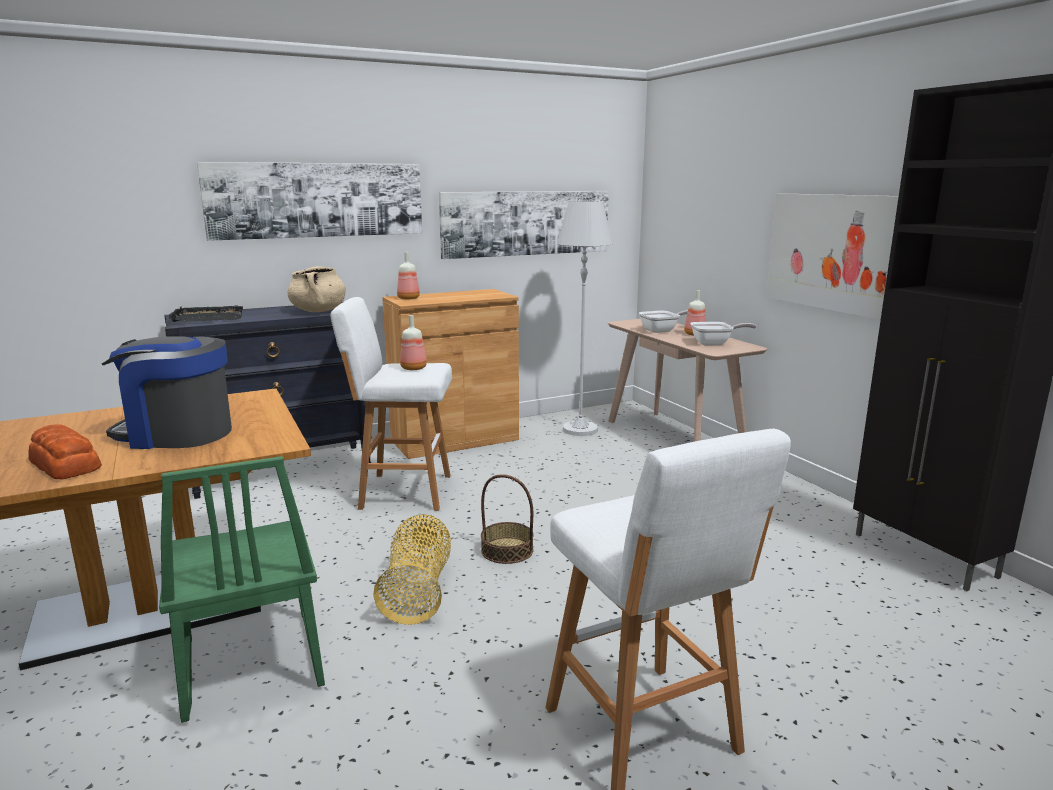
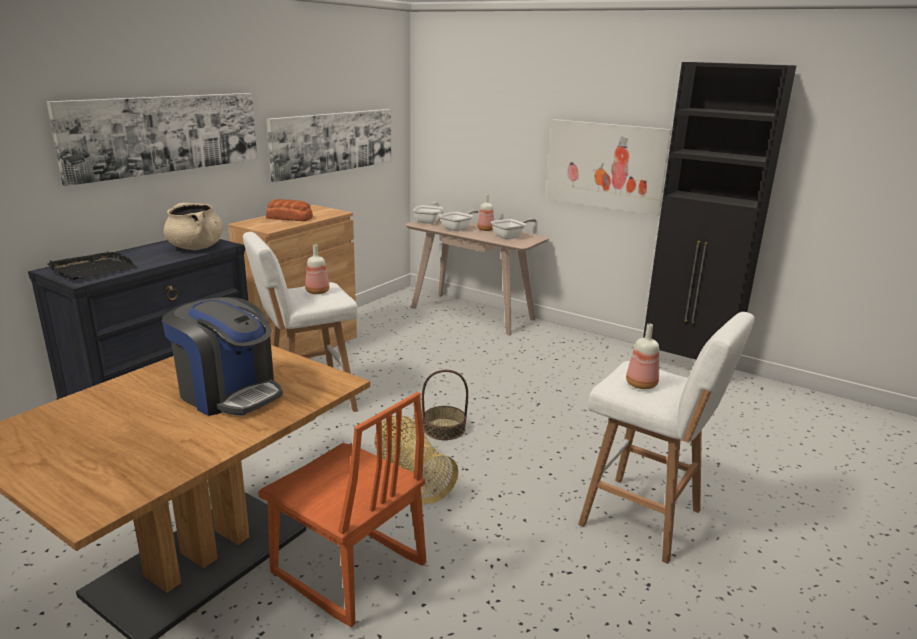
camera: 30 degrees left, 5 degrees up
(65, 464) = (178, 443): bread -> bread (289, 218)
(176, 434) = (229, 393): coffee machine -> coffee machine turned 120 degrees counterclockwise
(249, 664) = (348, 570): green chair -> orange chair
(408, 298) = (259, 224): bottle -> bottle (642, 385)
(580, 430) = (396, 319): white floor lamp -> none
(639, 321) = (429, 221): none -> frying pan

